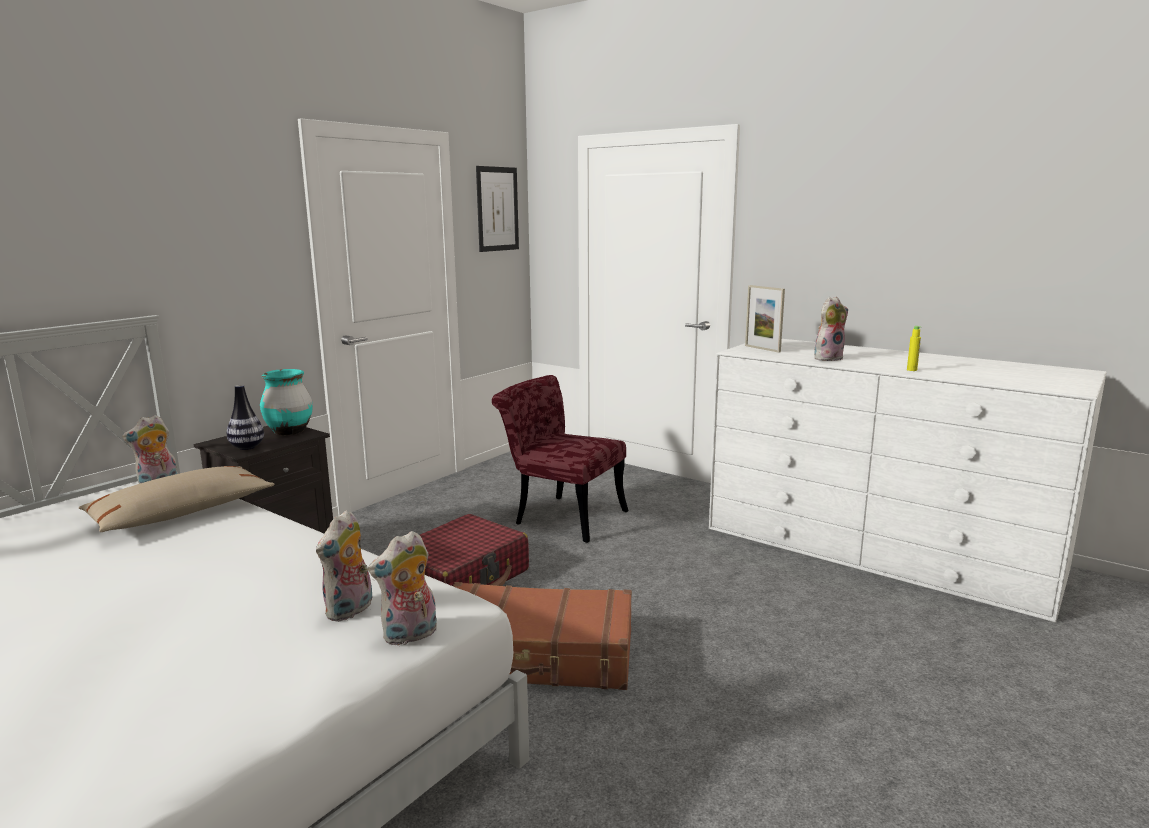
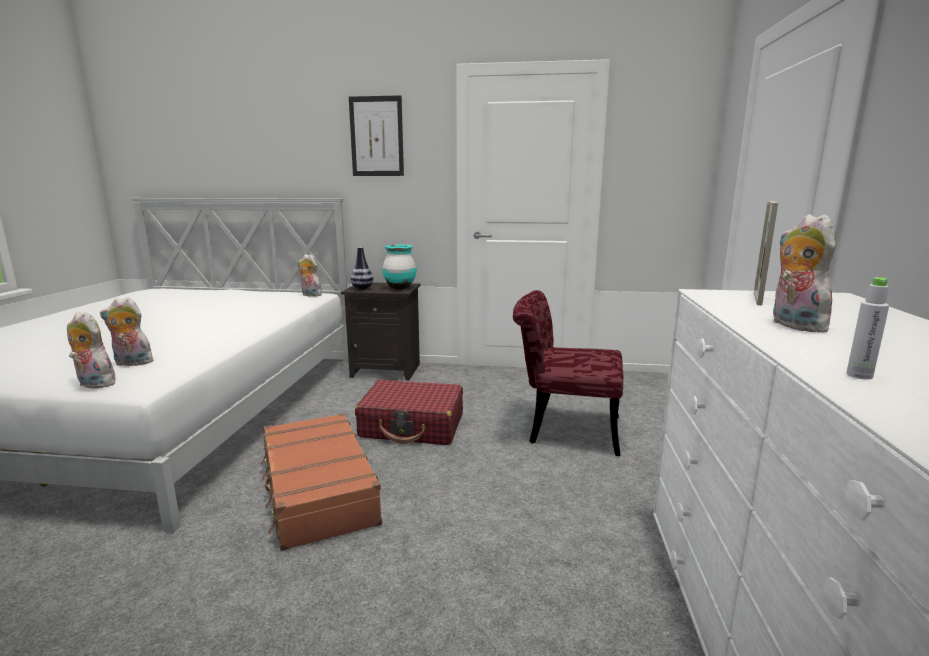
camera: 60 degrees right, 0 degrees up
(181, 513) = (270, 307): beige pillow -> none
(497, 209) = (669, 132): picture -> picture (376, 136)
(561, 516) = (563, 429): red chair -> red chair turned 75 degrees counterclockwise
(828, 358) = (793, 325): plush toy -> plush toy turned 135 degrees counterclockwise
(911, 370) = (859, 375): yellow bottle -> grey bottle

